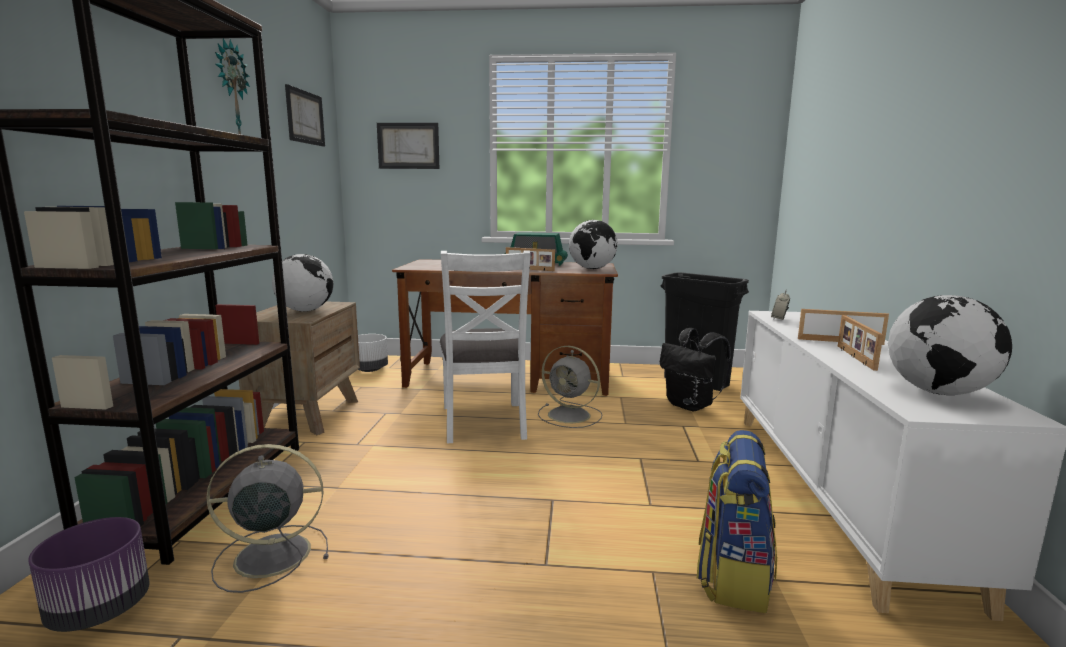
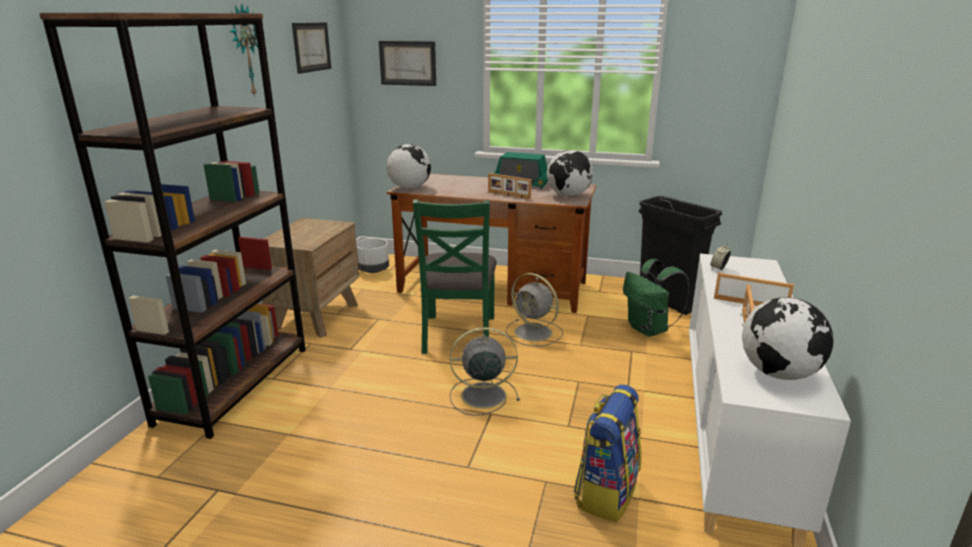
camera: 10 degrees right, 10 degrees up
(99, 611) = (169, 467): purple planter -> none
(269, 556) = (276, 439): grey fan -> grey fan (481, 395)
(305, 311) = (311, 233): globe -> globe (409, 188)
(484, 422) = (458, 334): white chair -> green chair
(691, 406) = (649, 330): black backpack -> green backpack

